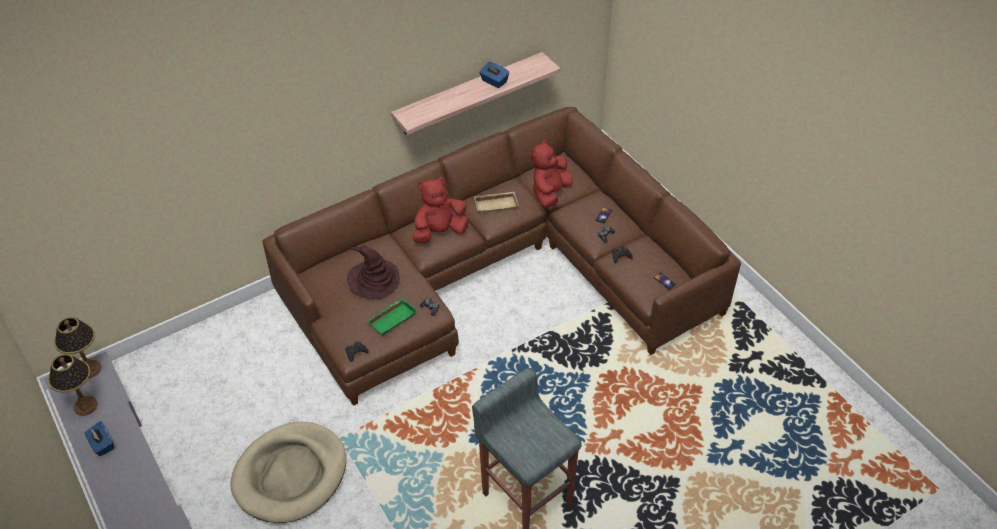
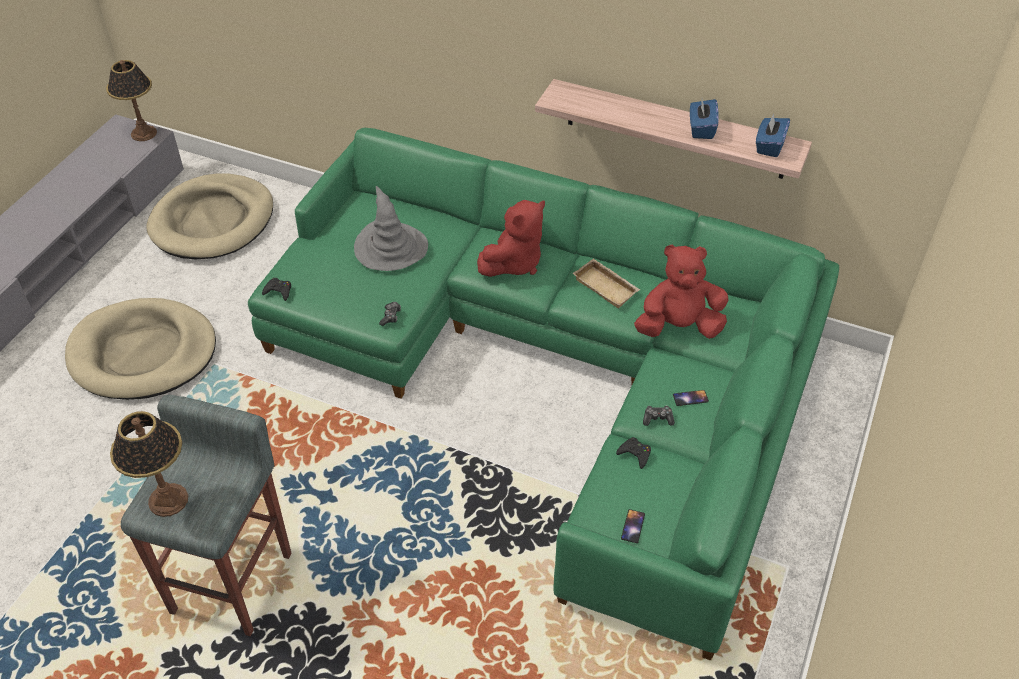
camera: 55 degrees right, 0 degrees up
(85, 406) = (98, 155): table lamp -> table lamp (168, 500)
(102, 444) = (59, 190): blue tissue box -> blue tissue box (769, 146)
(194, 383) = (213, 221): none -> beige dog bed
(374, 280) = (390, 248): brown hat -> grey hat
(392, 318) = (348, 292): green tray -> none
(439, 232) = (514, 263): red plush toy -> red plush toy turned 105 degrees clockwise
(497, 273) = (557, 370): brown sofa -> green sofa

